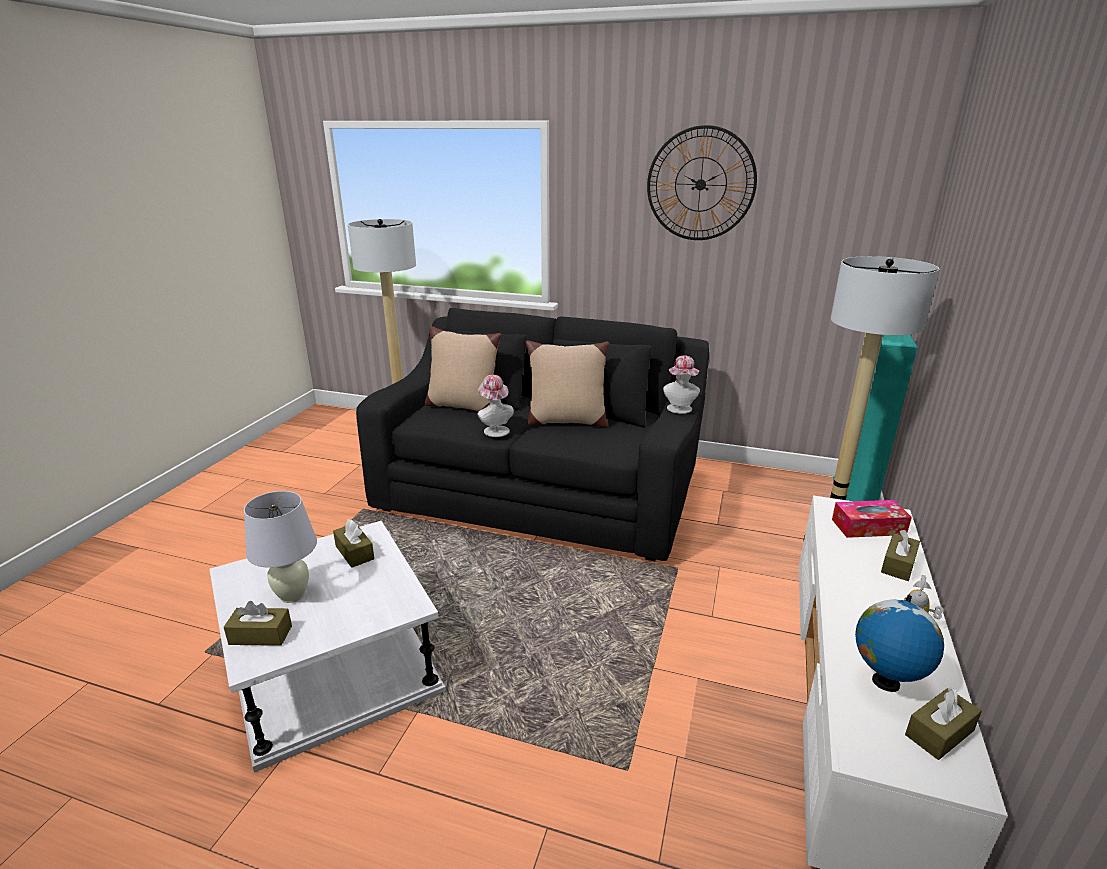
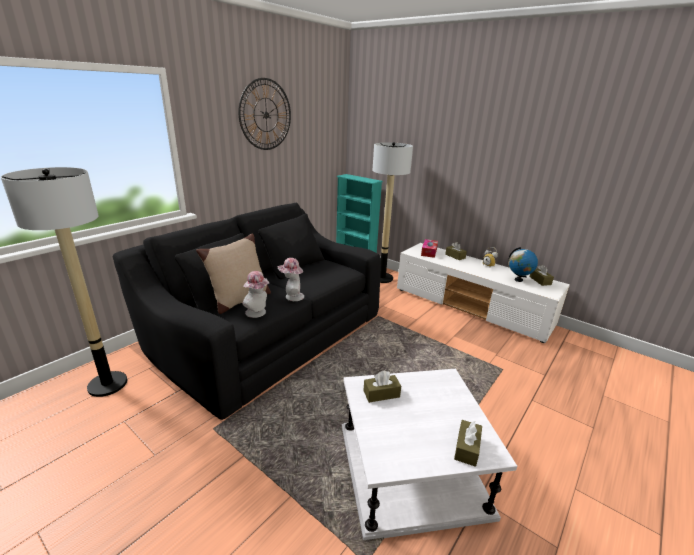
camera: 70 degrees left, 0 degrees up
(292, 595) = (423, 429): white table lamp -> none
(566, 421) = (301, 274): beige pillow -> none
(680, 410) = (331, 243): hat -> hat (258, 313)

